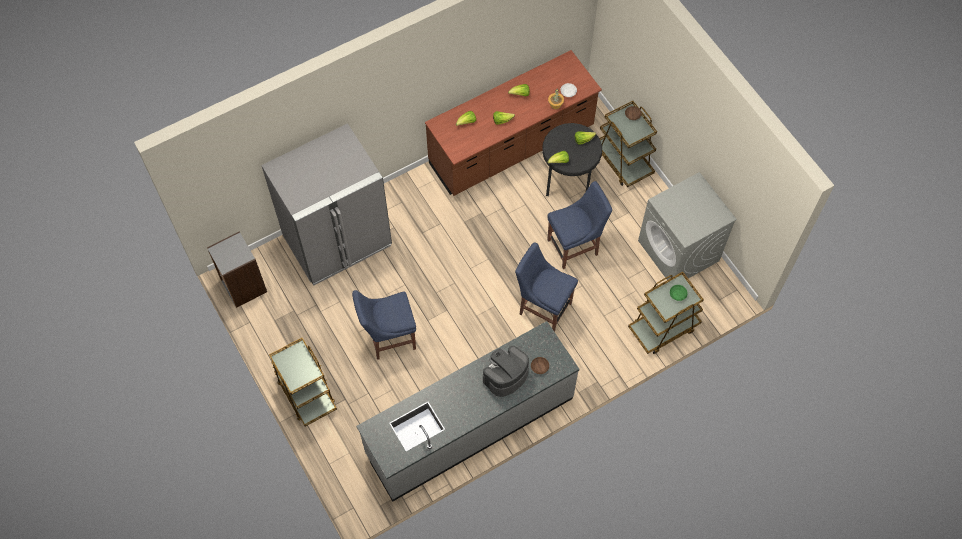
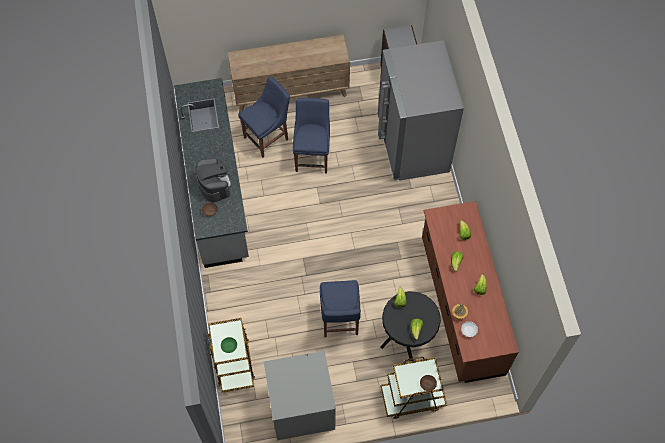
camera: 110 degrees right, 0 degrees up
(306, 393) = (291, 91): brown cart -> brown dresser
(543, 307) = (293, 275): blue chair -> blue chair (268, 137)

